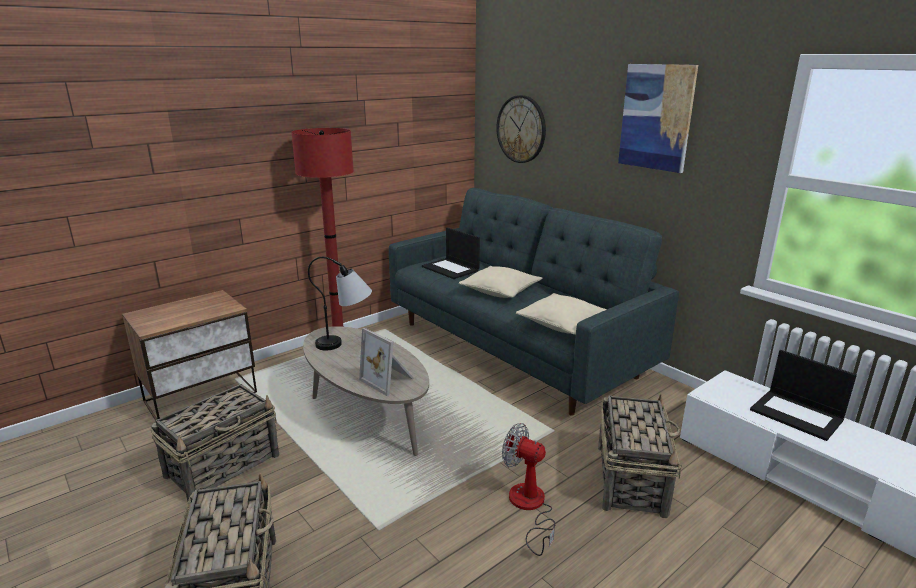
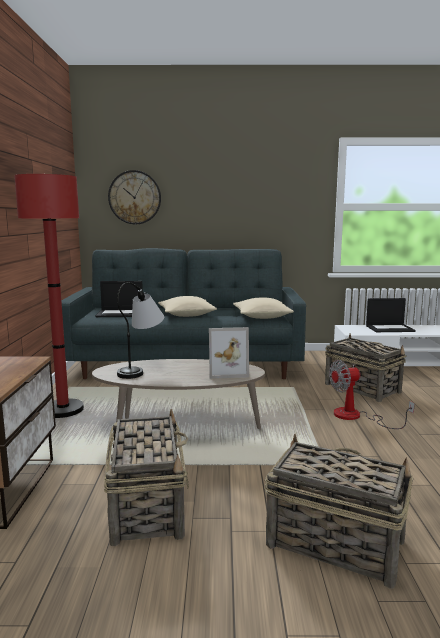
camera: 50 degrees left, 10 degrees down
(656, 117) = (256, 178): picture -> none

